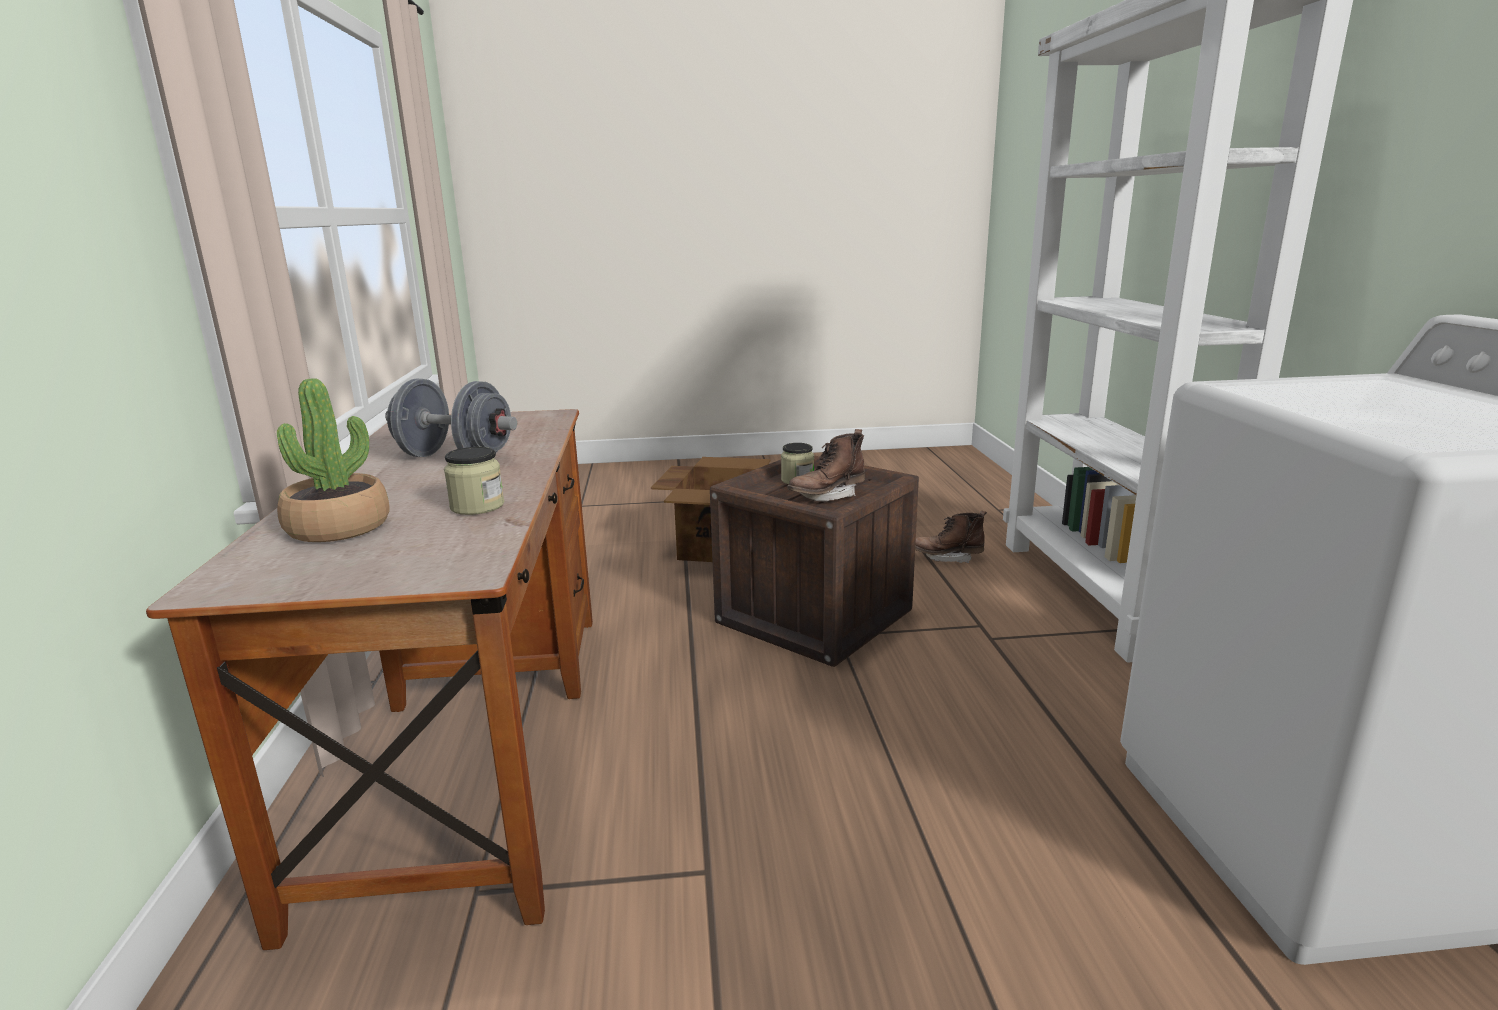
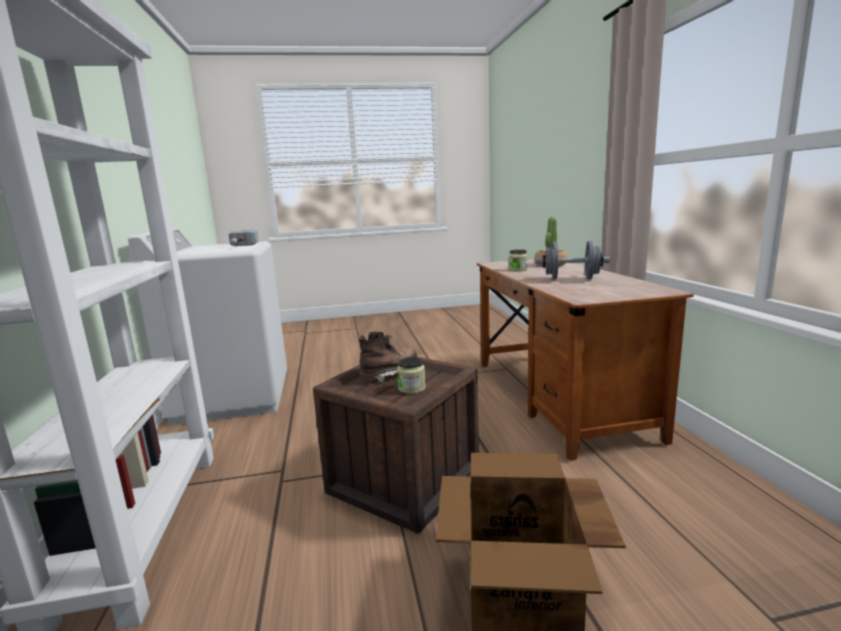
camera: 175 degrees right, 5 degrees down
(946, 557) = (242, 583): brown boot -> none
(1336, 407) = (241, 246): none -> hammer

